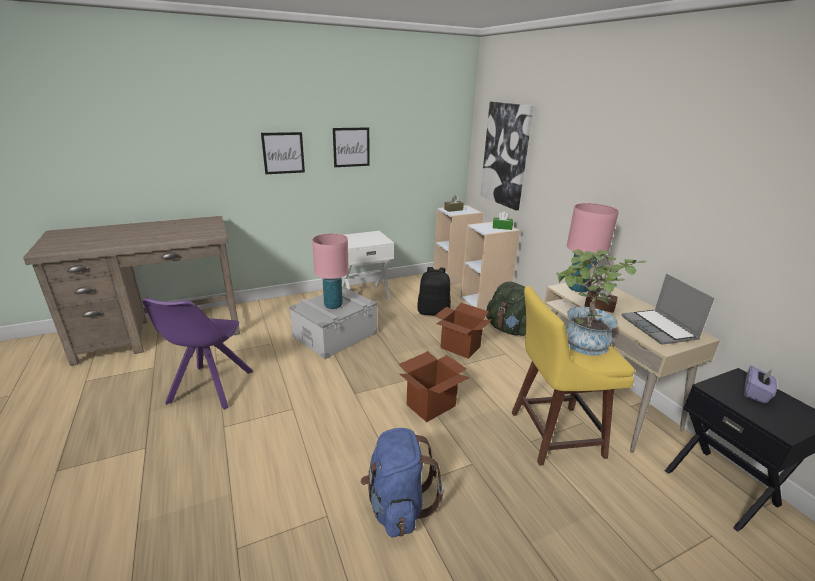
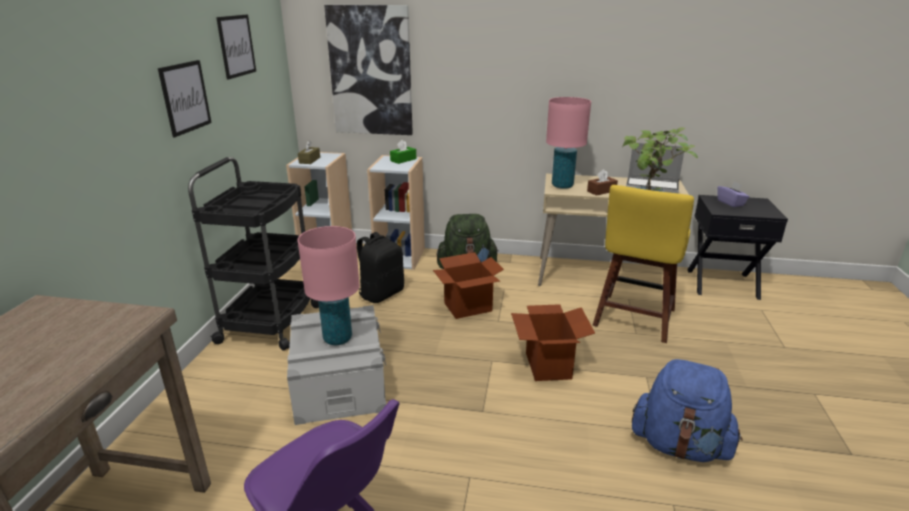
camera: 55 degrees left, 0 degrees up
(283, 153) = (102, 130): picture -> picture (236, 46)
(364, 294) = (271, 323): white nightstand -> black cart

